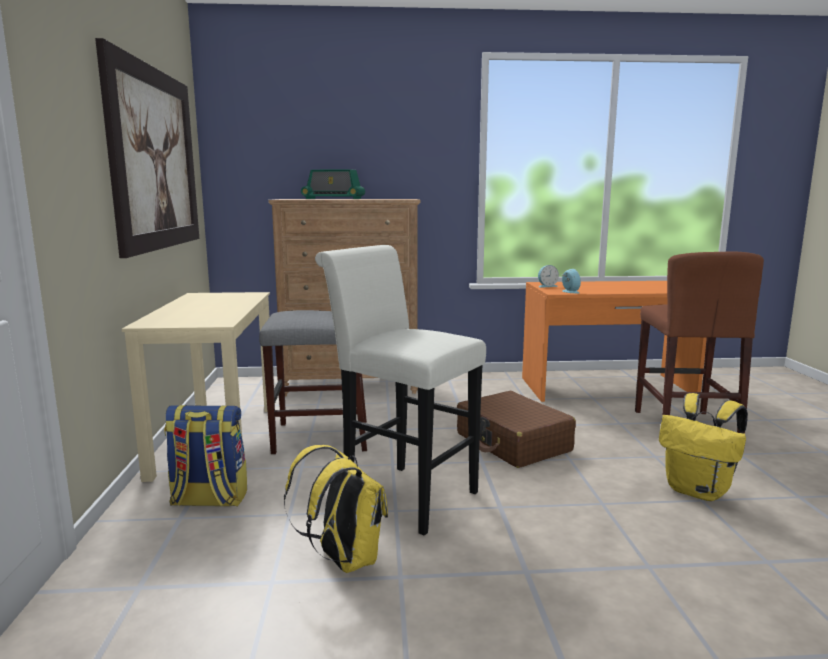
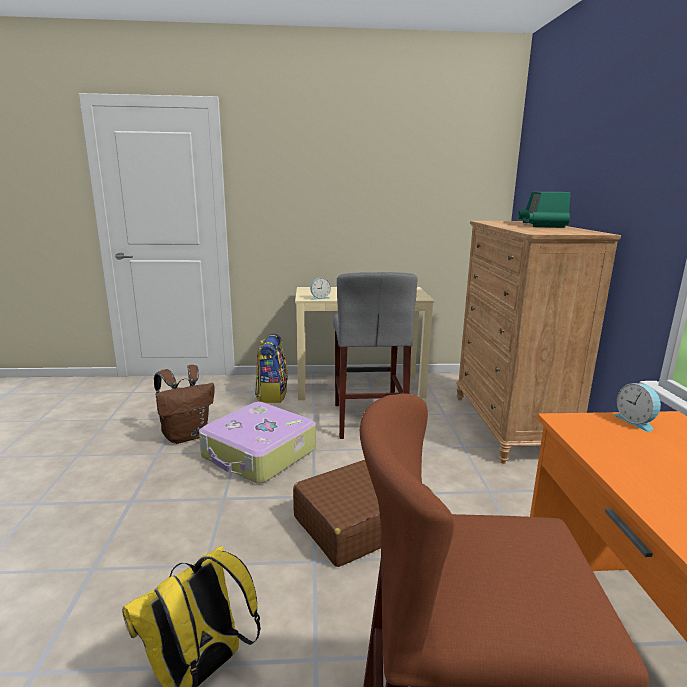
camera: 90 degrees right, 5 degrees up
(155, 159) = (396, 185): picture -> none
(343, 560) = (186, 435): yellow backpack -> brown backpack
(402, 495) = (259, 454): white stool -> suitcase
(569, 291) = (584, 433): alarm clock -> alarm clock (319, 298)

